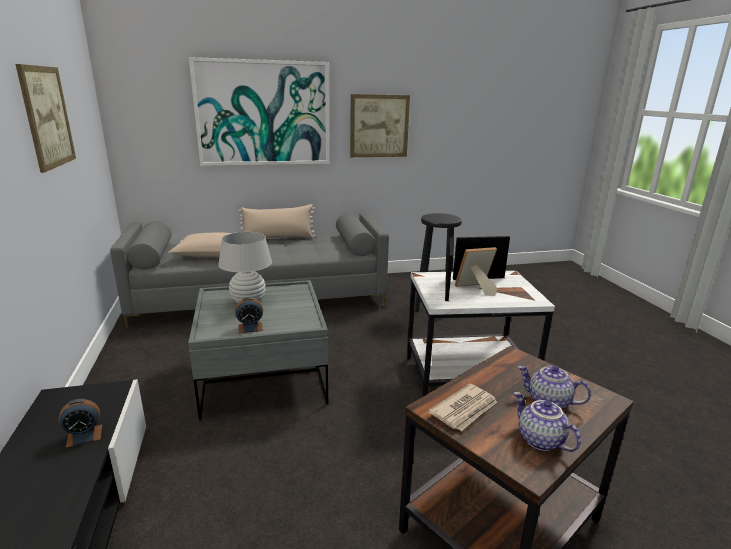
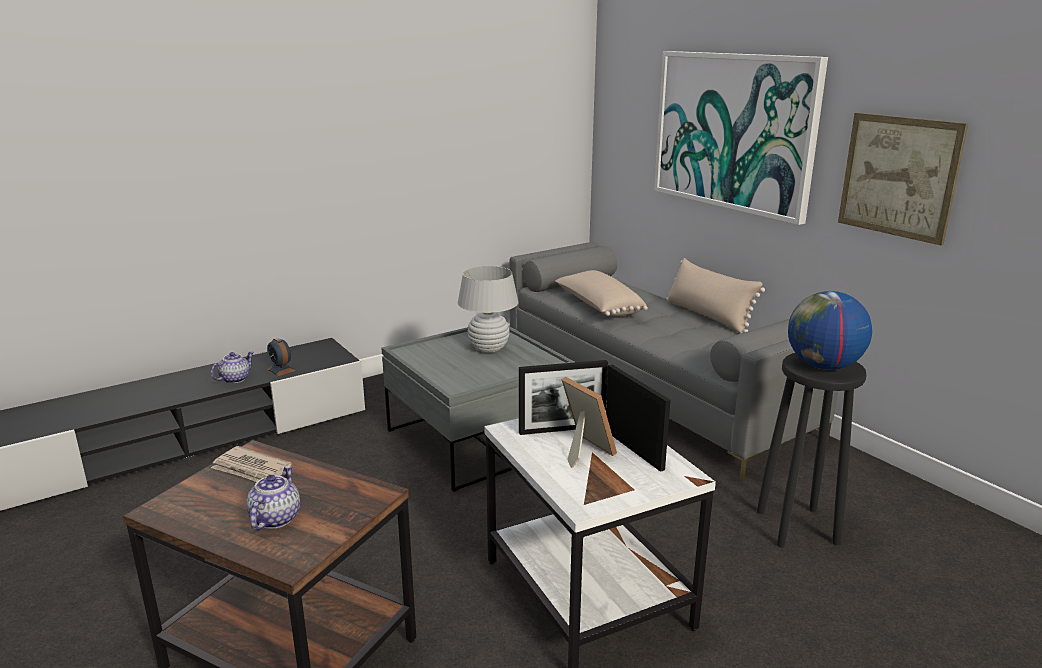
camera: 70 degrees right, 0 degrees up
(47, 117) = (450, 118): picture -> none
(250, 327) = (431, 364): alarm clock -> none
(442, 218) = (823, 366): none -> globe
(539, 440) = (203, 513): teapot -> teapot (235, 379)

